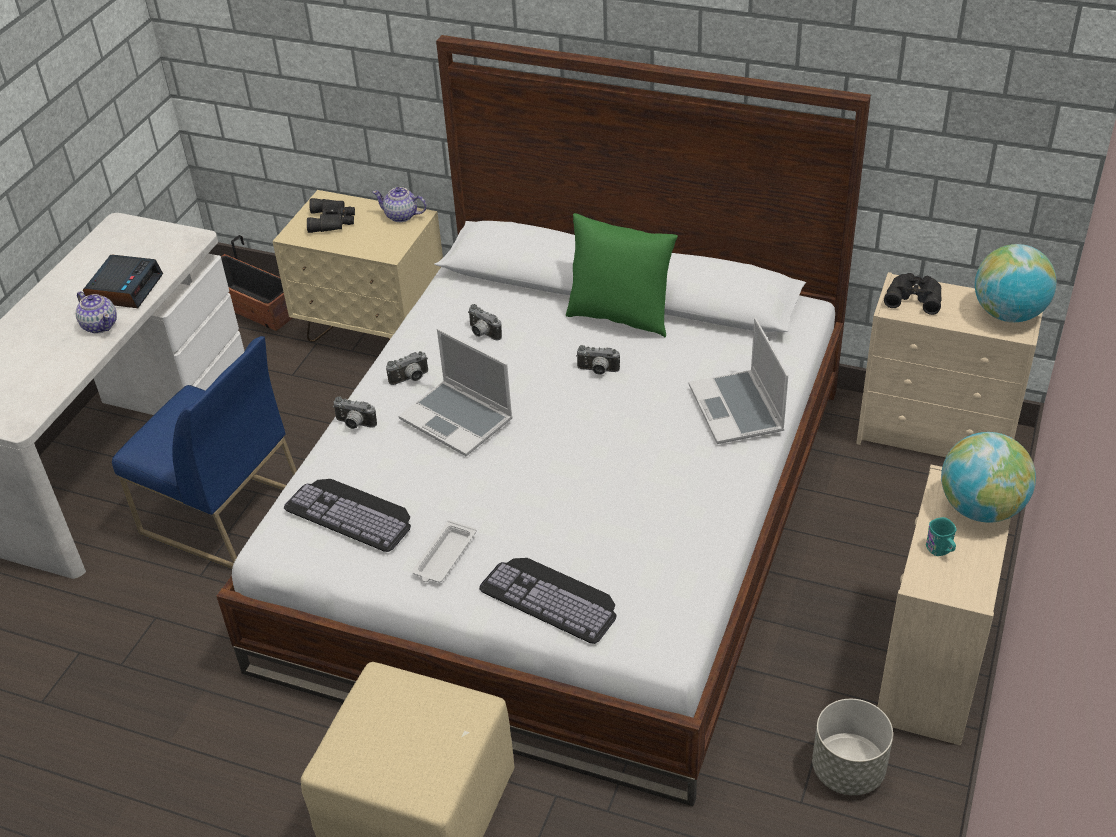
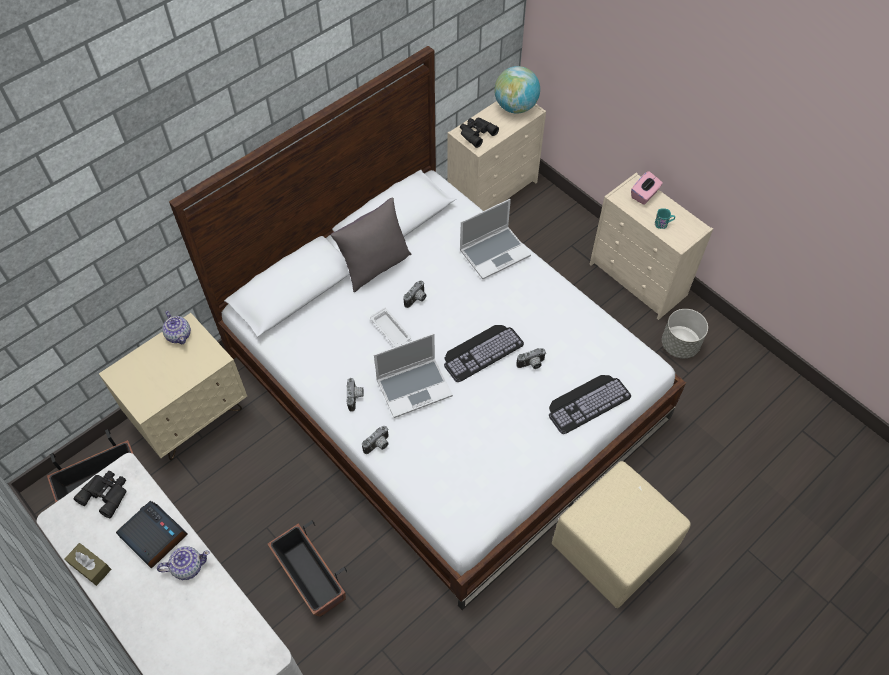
camera: 65 degrees left, 15 degrees up
(73, 266) = (90, 567): none -> brown tissue box
(221, 514) = (311, 577): blue chair -> planter
(332, 220) = (147, 377): black binoculars -> black binoculars (106, 493)
(353, 512) = (463, 475): keyboard -> keyboard (481, 350)
(401, 216) = (179, 334): teapot -> teapot turned 75 degrees counterclockwise
(444, 557) = (526, 441): white tray -> white tray (391, 330)
(482, 333) = (338, 342): camera -> camera (531, 365)
(620, 316) = (375, 267): green pillow -> grey pillow
(738, 410) = (495, 252): laptop -> laptop turned 45 degrees counterclockwise
(980, 508) = (644, 195): globe -> pink tissue box

